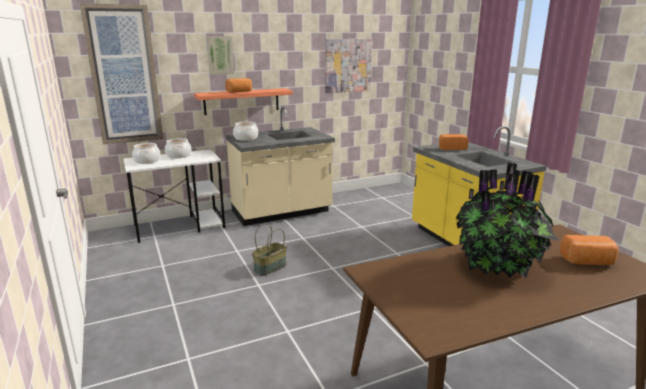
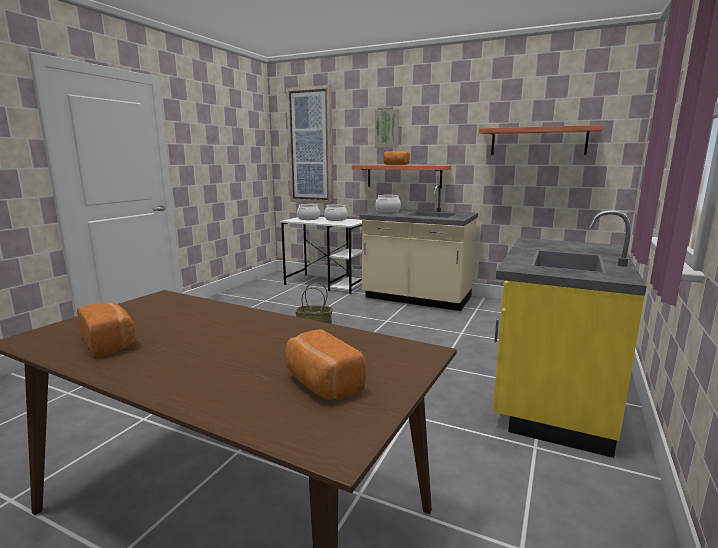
camera: 50 degrees right, 5 degrees down
(348, 65) = (538, 141): picture -> shelf
(451, 148) = (565, 246): bread -> bread (110, 343)
(499, 267) = (229, 338): potted plant -> none

